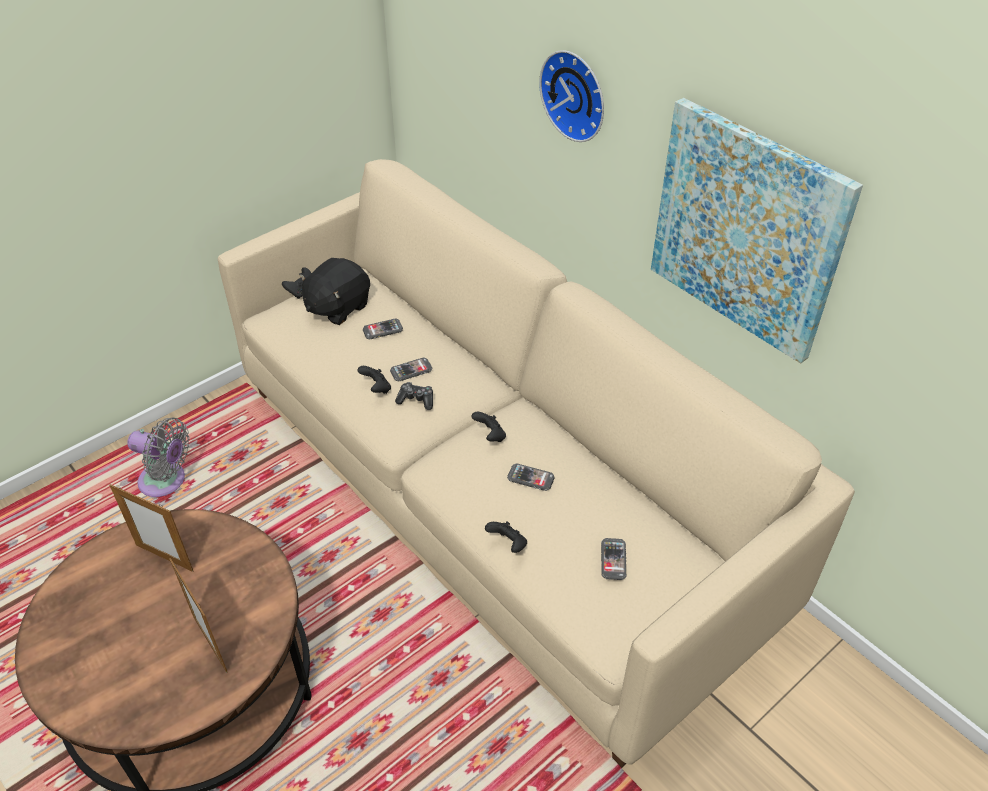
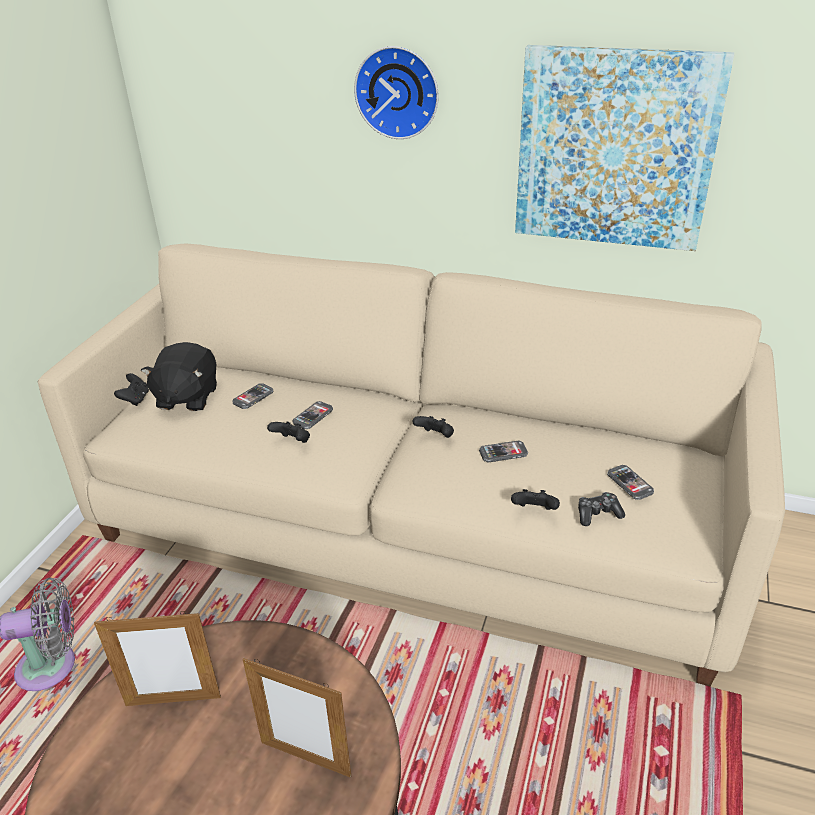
camera: 30 degrees left, 10 degrees down
(416, 400) = (340, 436): game controller -> game controller (598, 514)

